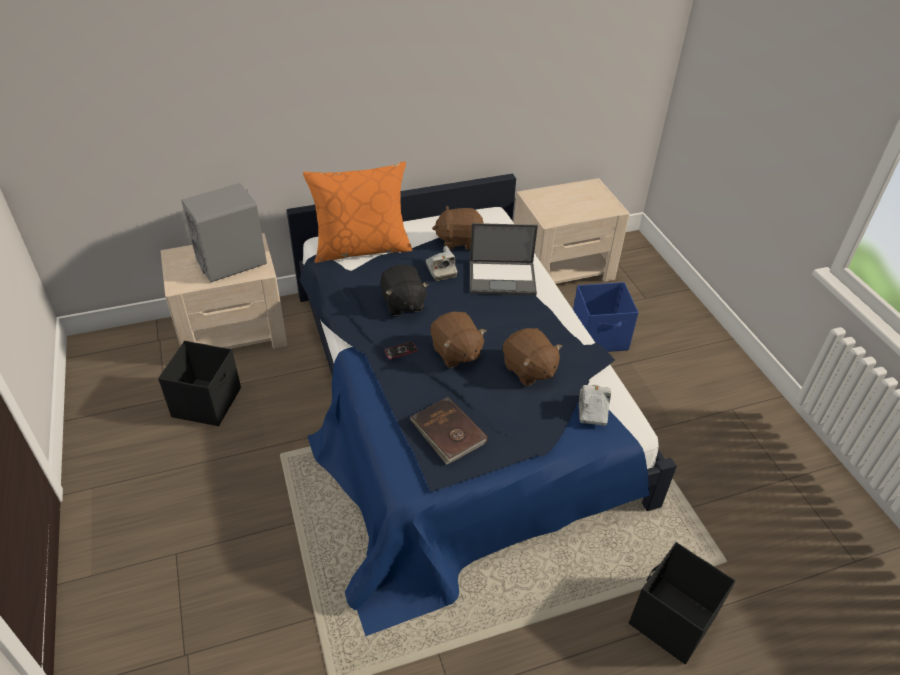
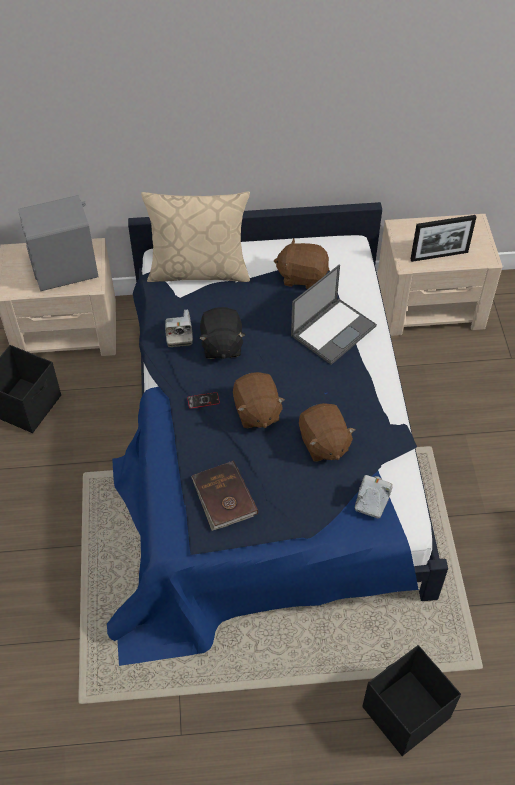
camera: 15 degrees right, 10 degrees up
(362, 248) = (199, 270): orange pillow -> beige pillow
(441, 270) = (271, 311): camera -> camera (179, 334)
(503, 278) = (333, 330): laptop -> laptop turned 60 degrees counterclockwise
(573, 211) = (439, 256): none -> picture frame
(600, 337) = (442, 398): blue storage box -> none

